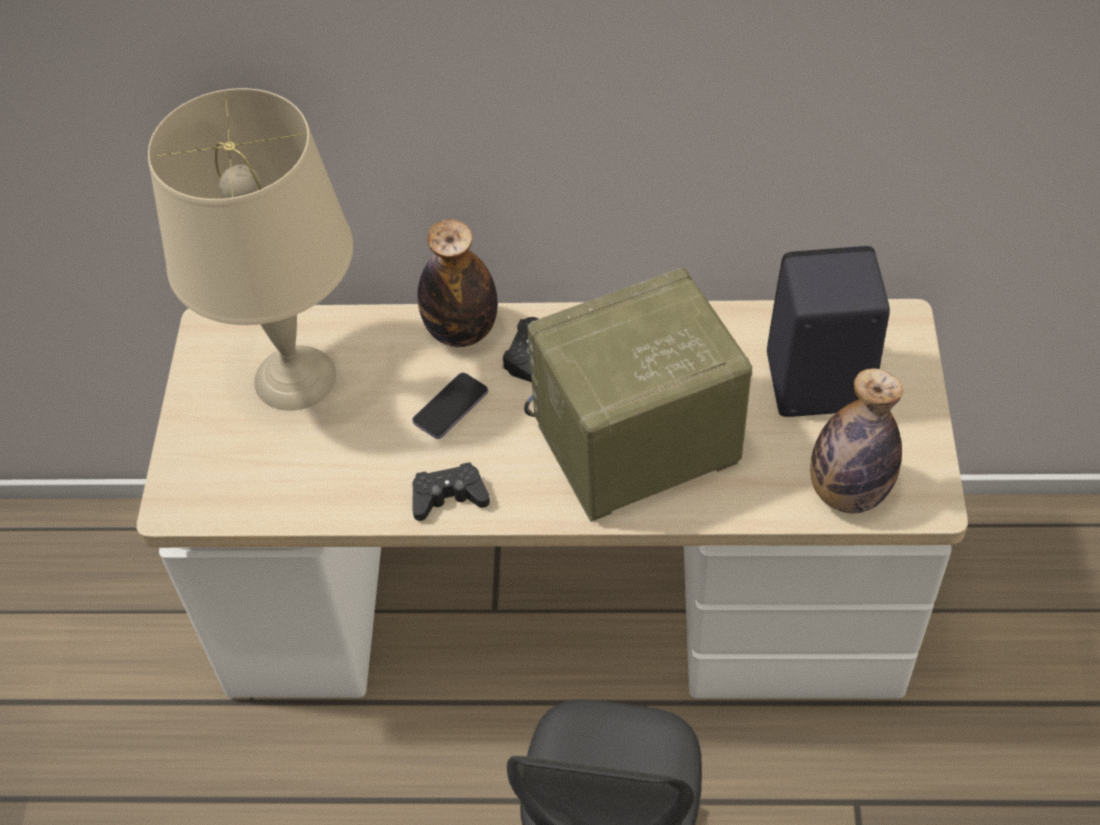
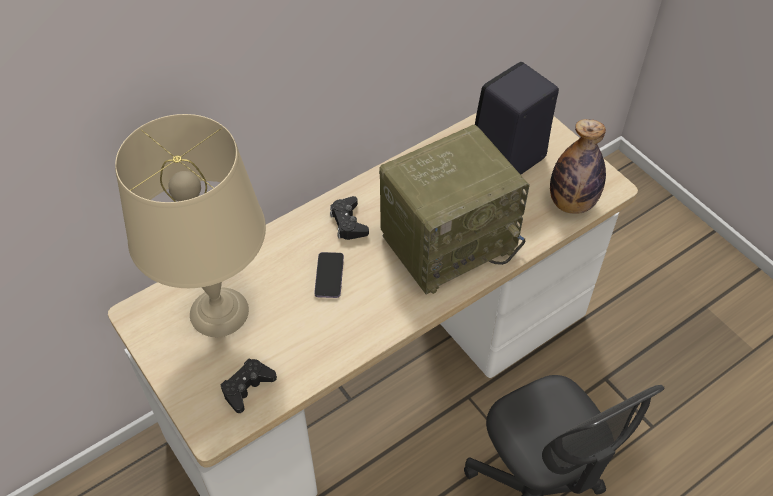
camera: 40 degrees left, 0 degrees up
(449, 497) = (374, 325): black game controller -> black game controller (247, 387)
(461, 331) = (296, 231): bottle -> none
(634, 448) = (449, 240): radio -> radio turned 150 degrees counterclockwise

